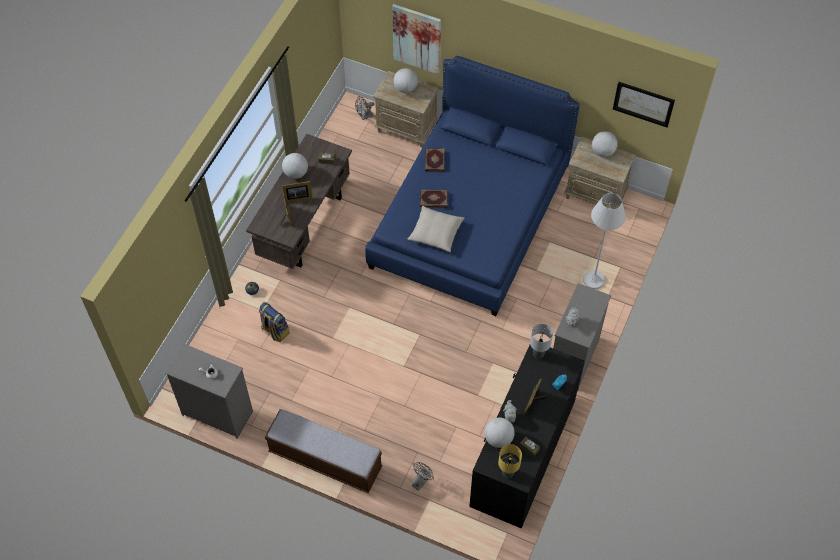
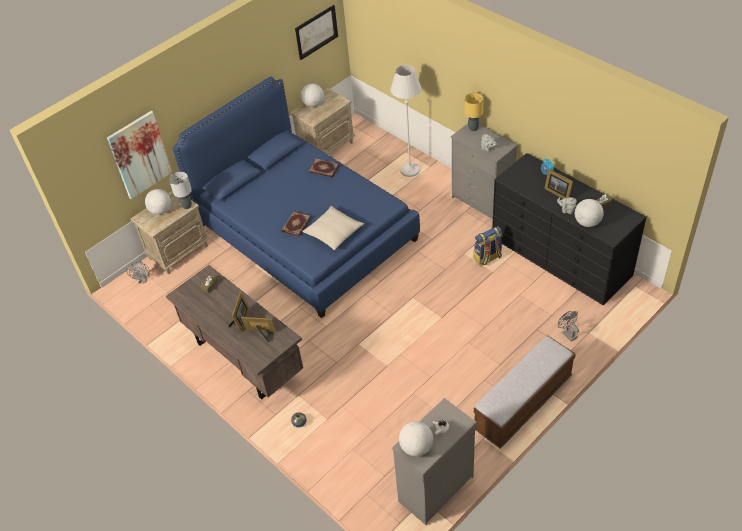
camera: 65 degrees left, 10 degrees down
(274, 331) = (357, 413): backpack -> backpack (487, 258)
(296, 173) = (210, 315): globe -> globe (416, 447)
(434, 160) = (252, 215): book -> book (324, 169)
(507, 472) = (623, 224): yellow table lamp -> yellow table lamp (473, 128)
(538, 354) = (510, 178): grey table lamp -> grey table lamp (187, 206)

